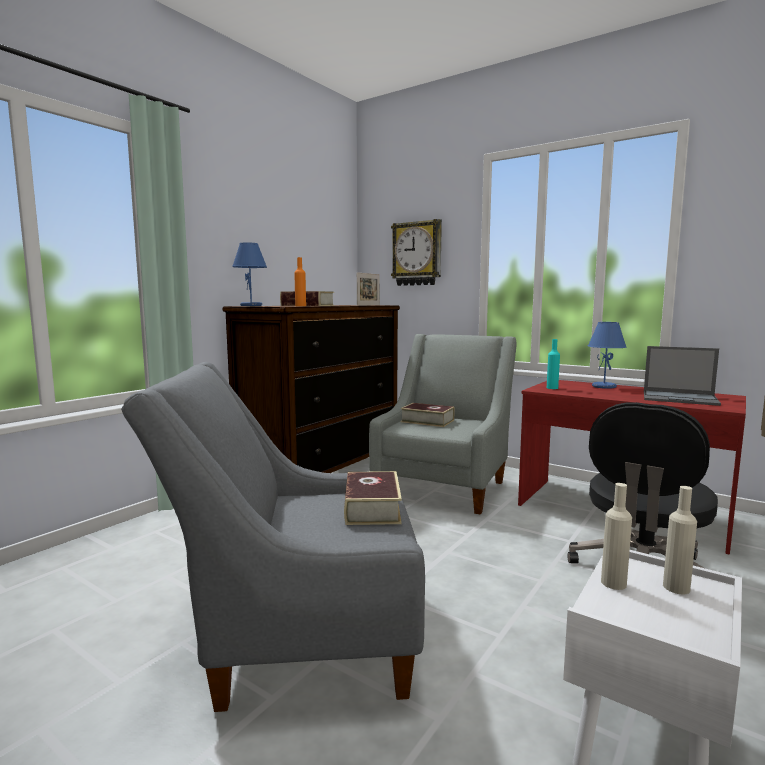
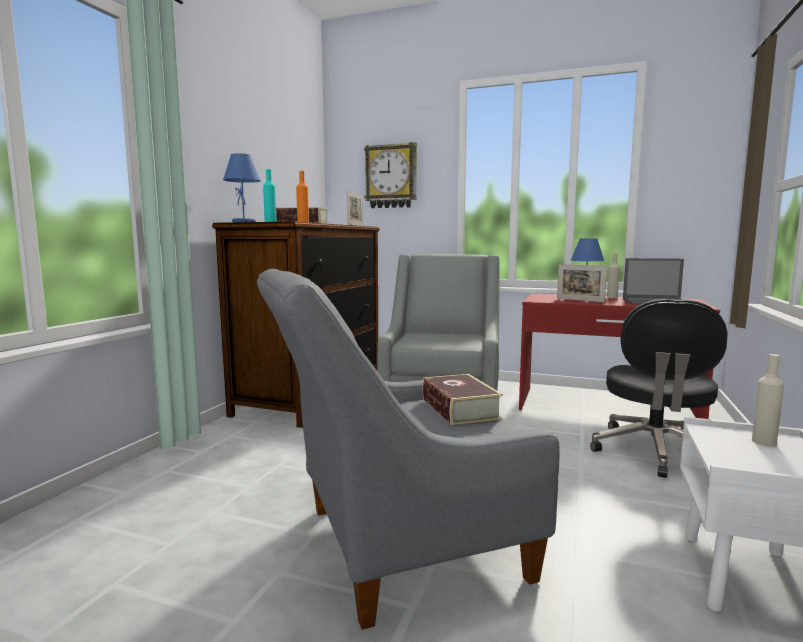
camera: 15 degrees left, 0 degrees up
(427, 421) = (428, 337): book -> none
(552, 388) = (545, 299): turquoise bottle -> turquoise bottle (270, 221)
(590, 391) = (580, 300): none -> picture frame
(613, 583) = (717, 444): beige bottle -> beige bottle (612, 297)

